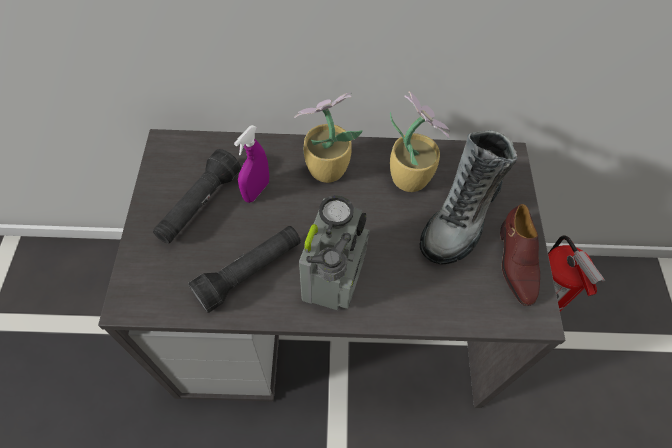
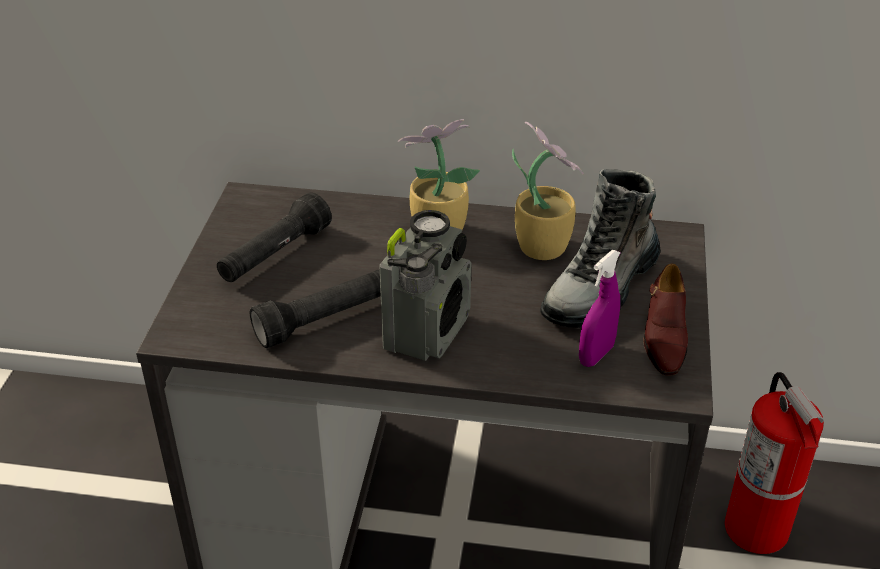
camera: 10 degrees right, 20 degrees down
(256, 191) = (346, 246): purple spray bottle -> purple spray bottle (596, 355)

